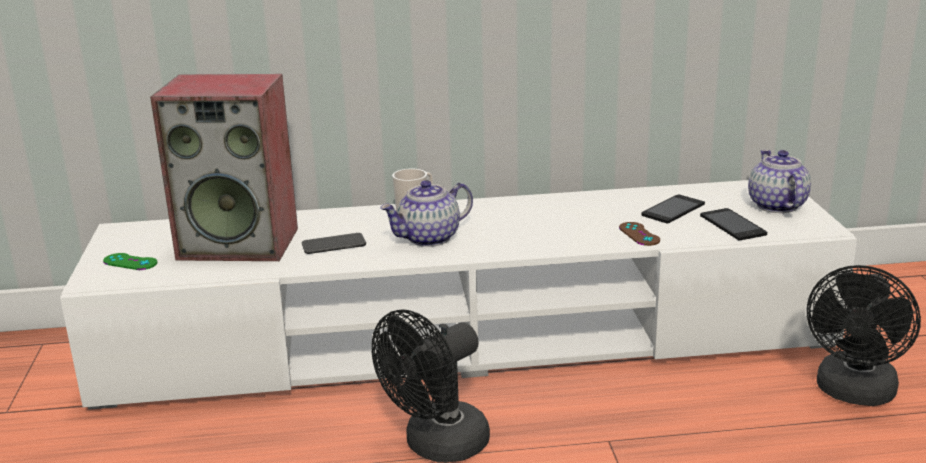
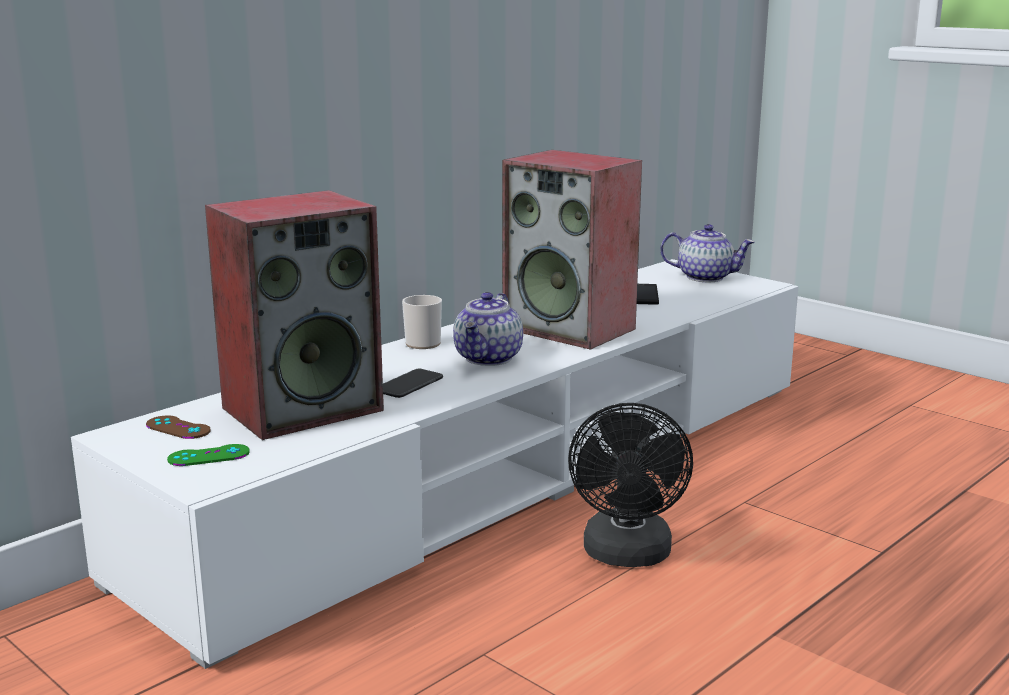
camera: 40 degrees left, 5 degrees down
(544, 228) = (571, 328): none -> speaker
(639, 234) = (653, 316): brown game controller -> brown game controller (178, 428)
(732, 225) = (705, 295): phone -> none
(775, 205) = (706, 277): teapot -> teapot turned 150 degrees clockwise
(854, 394) = (841, 416): black fan -> none

